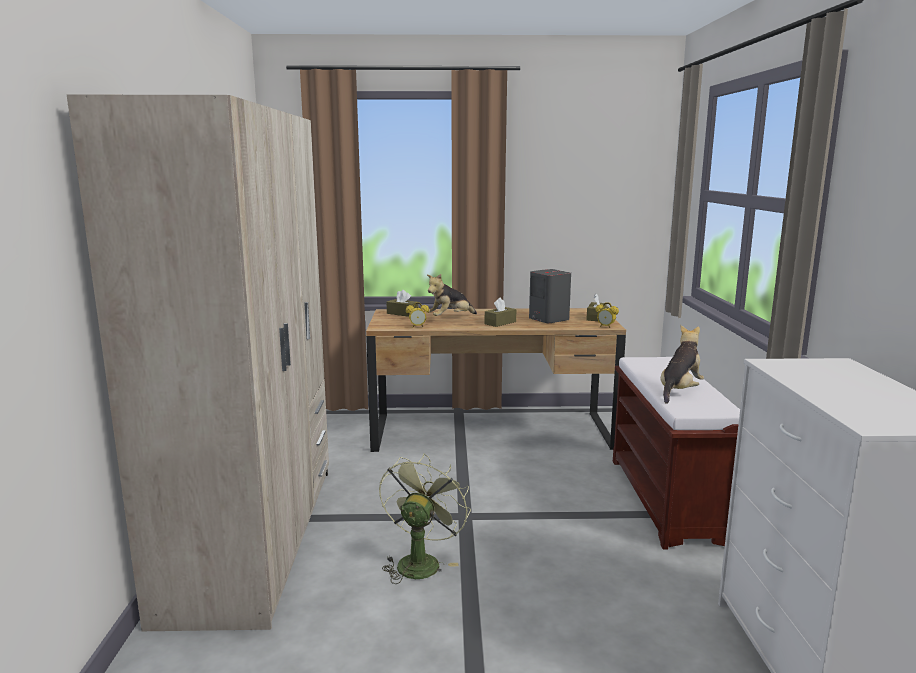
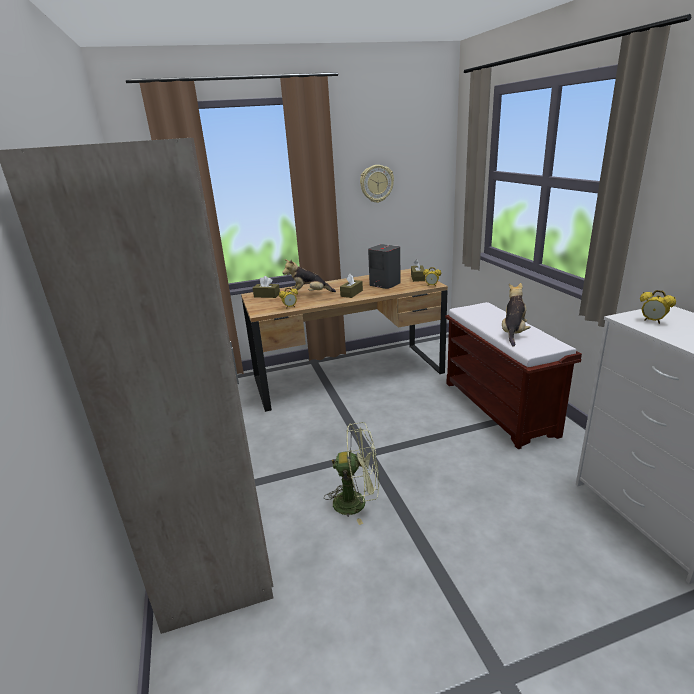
camera: 15 degrees left, 10 degrees up
(420, 561) = (357, 502): green fan -> green fan turned 90 degrees clockwise
(450, 318) = (309, 294): plush toy -> plush toy turned 45 degrees clockwise
(562, 198) = (376, 183): none -> wall clock
(801, 370) = (652, 321): none -> alarm clock

